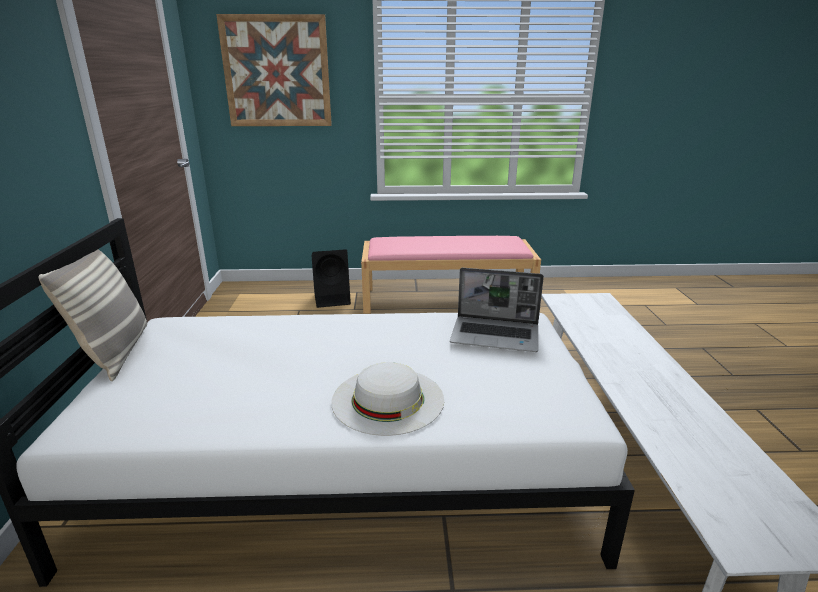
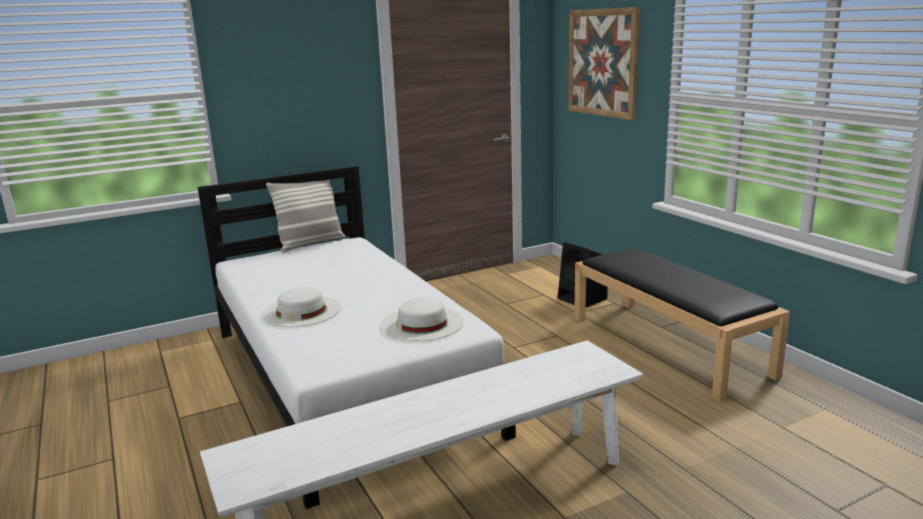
camera: 65 degrees right, 5 degrees down
(447, 298) = (669, 345): pink bench -> black bench
(496, 335) = (422, 323): laptop -> white hat

